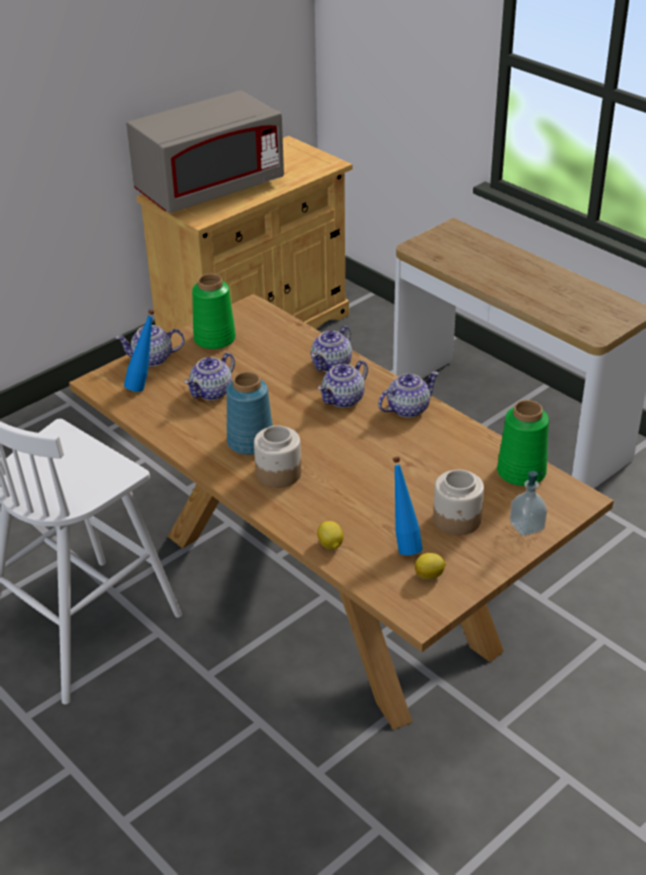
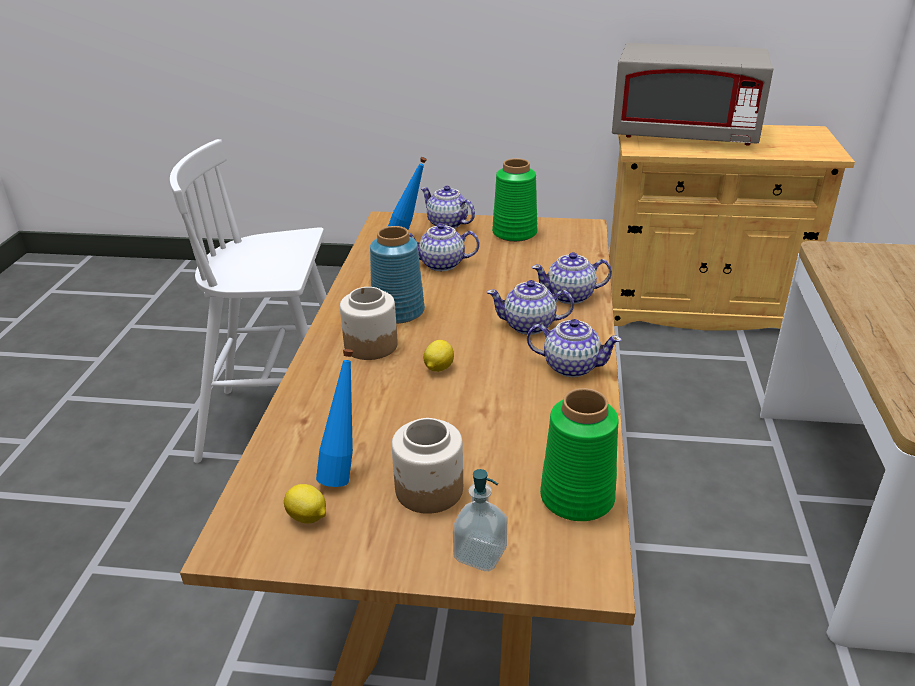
camera: 50 degrees right, 5 degrees down
(330, 545) = (293, 425): lemon -> lemon (438, 368)

